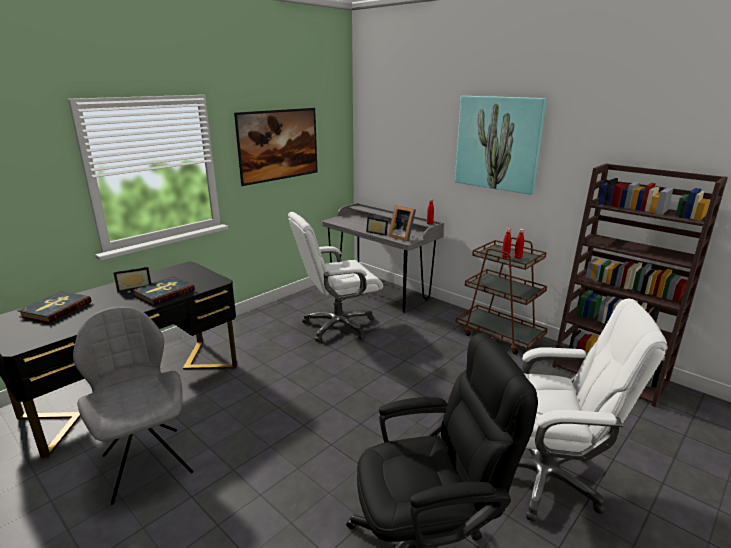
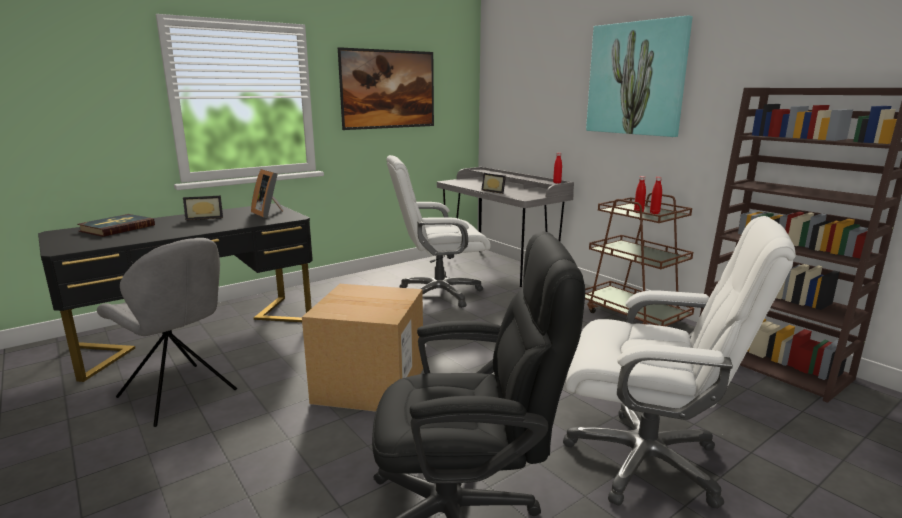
camera: 10 degrees right, 5 degrees down
(146, 461) = (179, 395): grey chair -> grey chair turned 150 degrees clockwise
(164, 293) = (232, 222): book -> none
(310, 430) = (370, 384): none -> cardboard box
(402, 237) = (521, 195): picture frame -> picture frame (269, 213)

